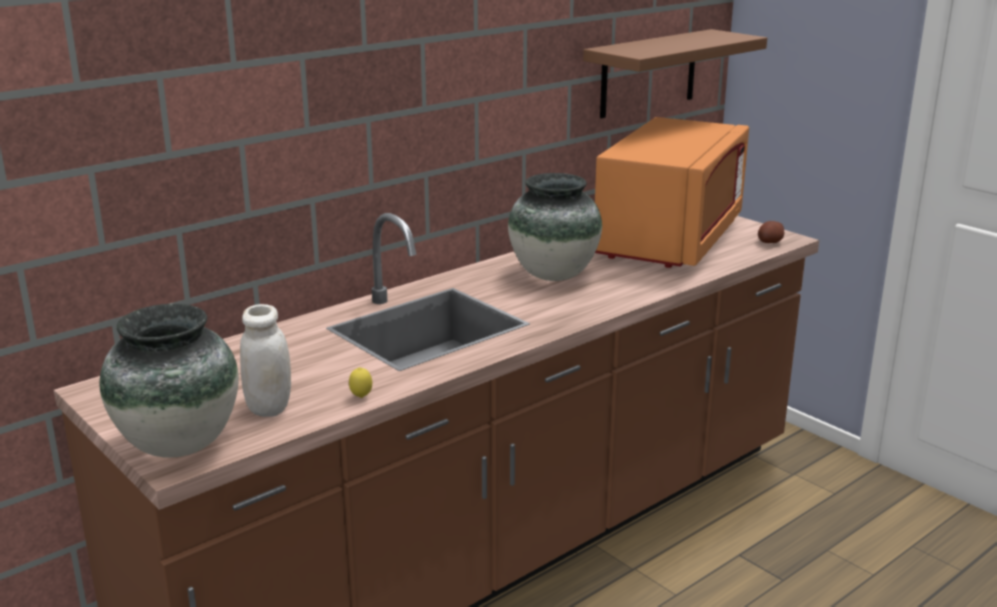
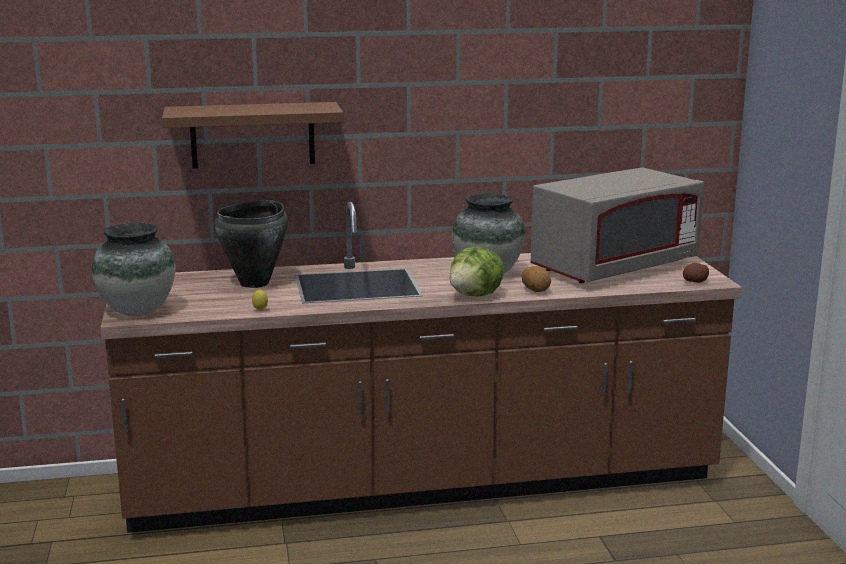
camera: 30 degrees right, 5 degrees down
(269, 408) = (205, 305): white jar -> none
(291, 354) = (255, 283): none -> black cooking pot
(589, 309) = (476, 295): none -> lettuce
(640, 287) = (536, 290): none -> potato
(648, 73) = (639, 130): brown shelf -> brown shelf (252, 135)
(670, 240) = (614, 267): orange microwave -> grey microwave

